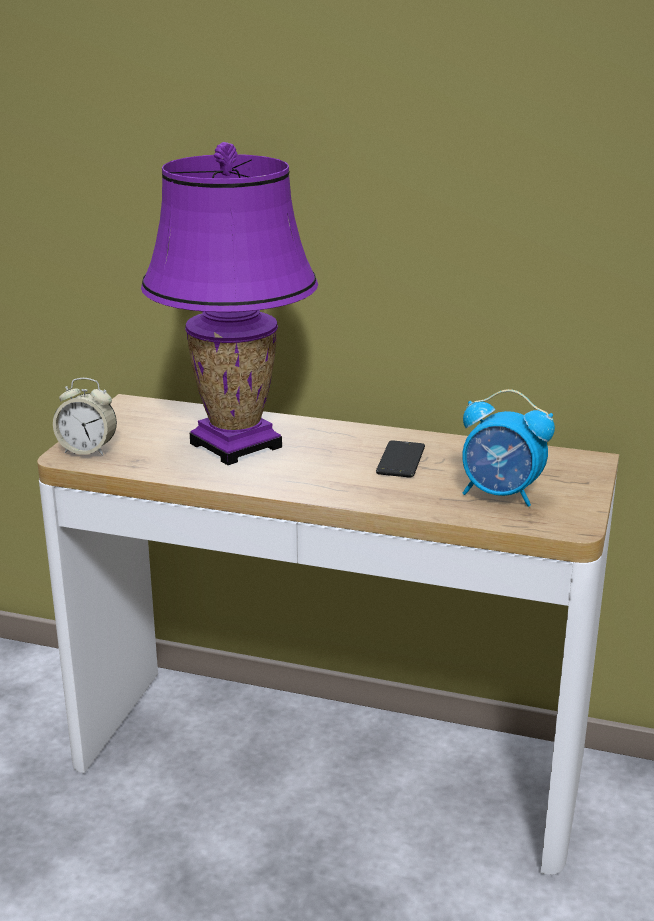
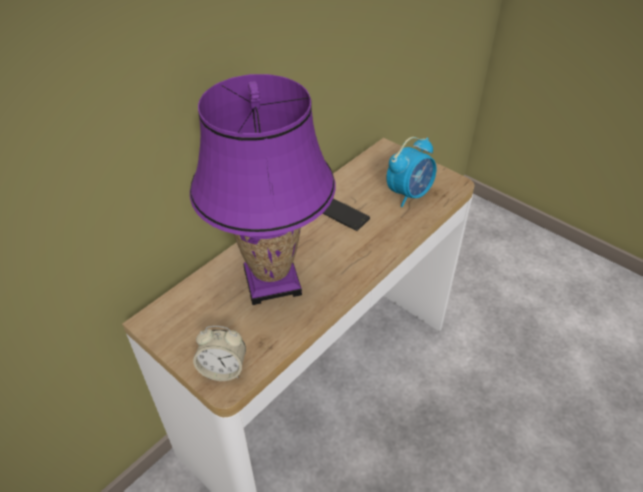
camera: 65 degrees left, 20 degrees up
(87, 450) = (223, 369): alarm clock -> alarm clock turned 60 degrees clockwise

